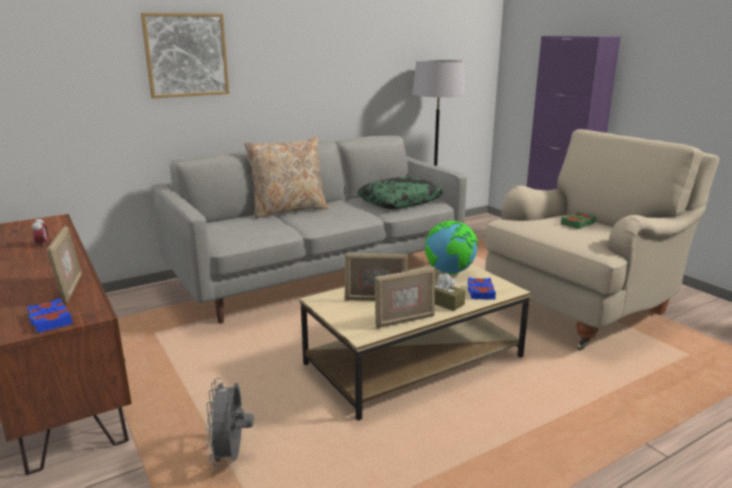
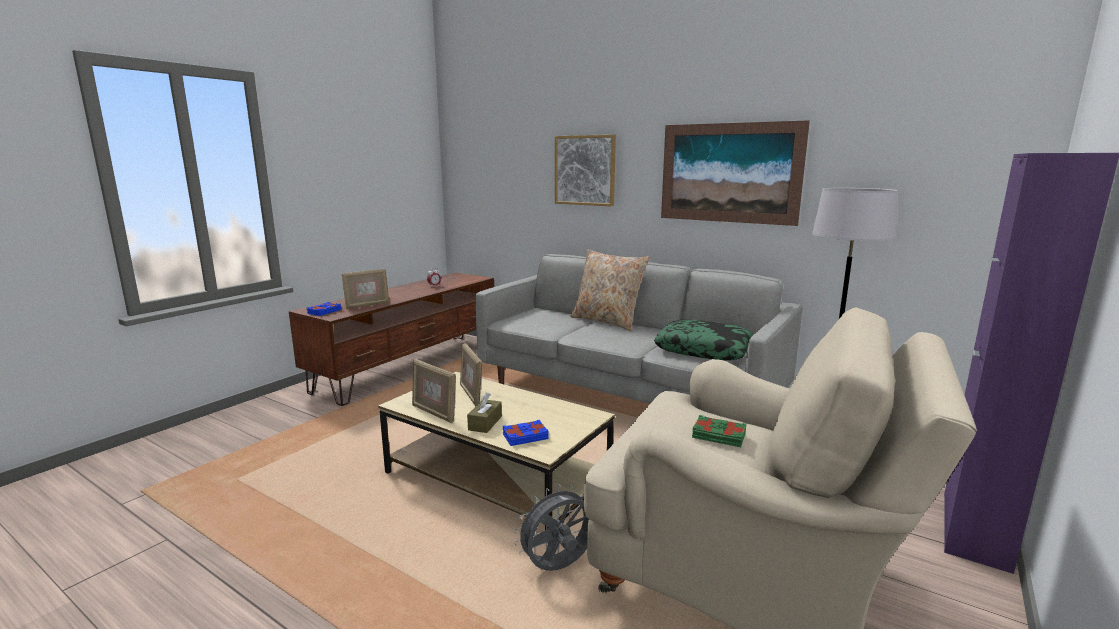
camera: 65 degrees right, 5 degrees down
(231, 456) = (332, 439): grey fan -> grey fan (558, 567)
(335, 52) = (729, 173): none -> picture
(450, 272) = (565, 415): globe -> none

